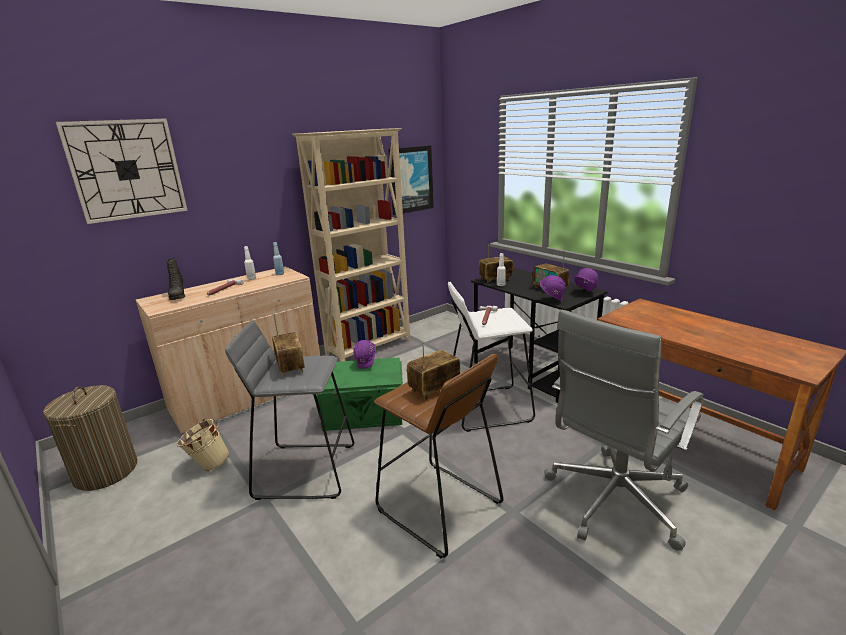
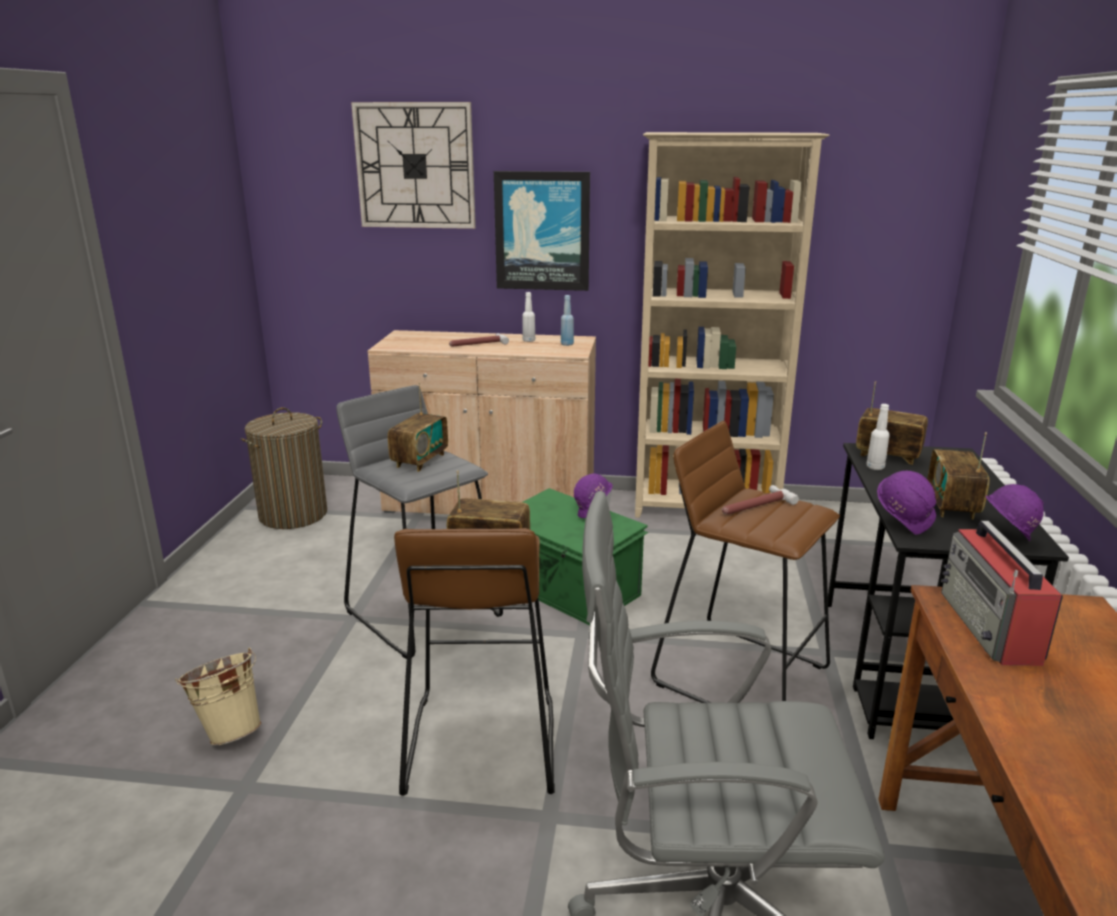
camera: 45 degrees right, 0 degrees up
(177, 296) = (429, 338): black boot -> none
(208, 465) = (361, 555): beige bucket -> beige bucket (230, 730)
(411, 179) = (877, 234): picture -> picture (542, 231)
(487, 407) = (739, 674): white stool -> brown stool
(640, 320) = (990, 627): none -> radio

